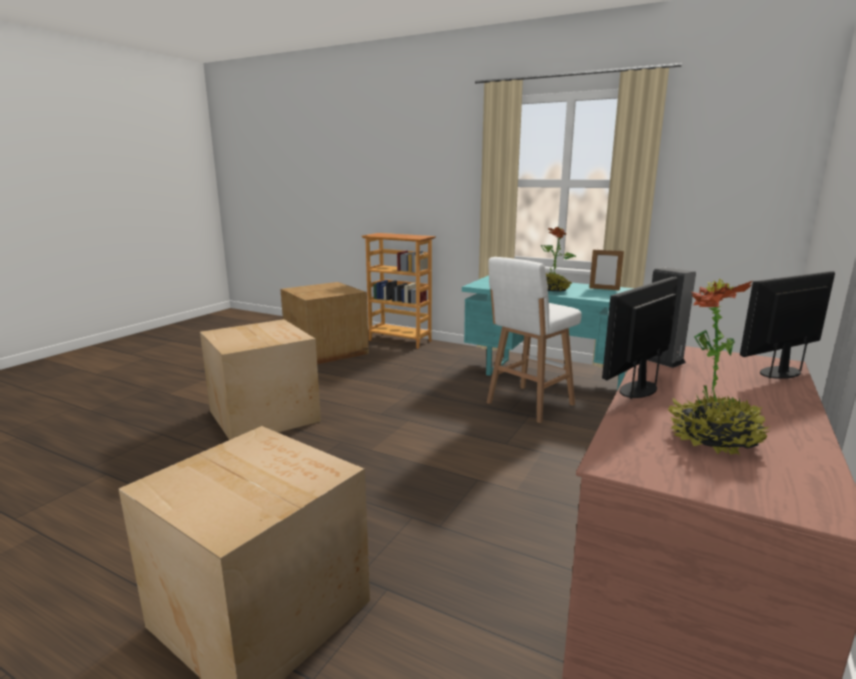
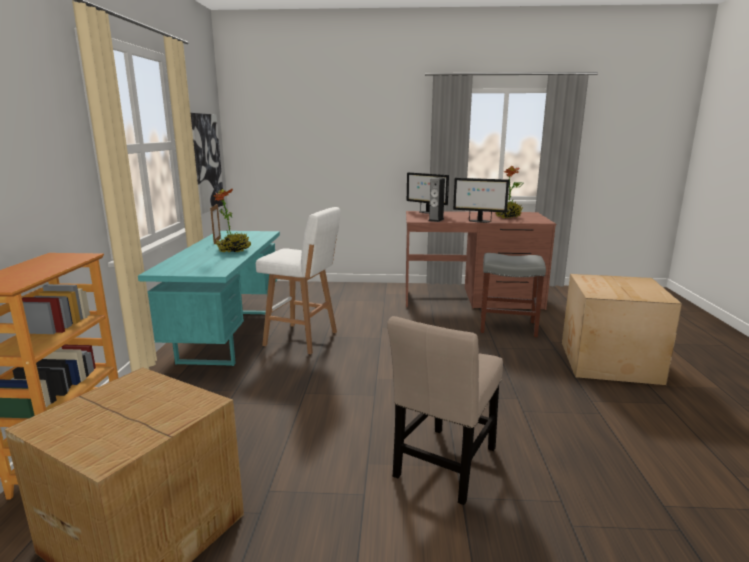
camera: 115 degrees left, 0 degrees up
(265, 415) = (444, 466): cardboard box -> beige chair
(481, 567) = (506, 327): none -> grey stool
(725, 210) = (205, 162): none -> picture

